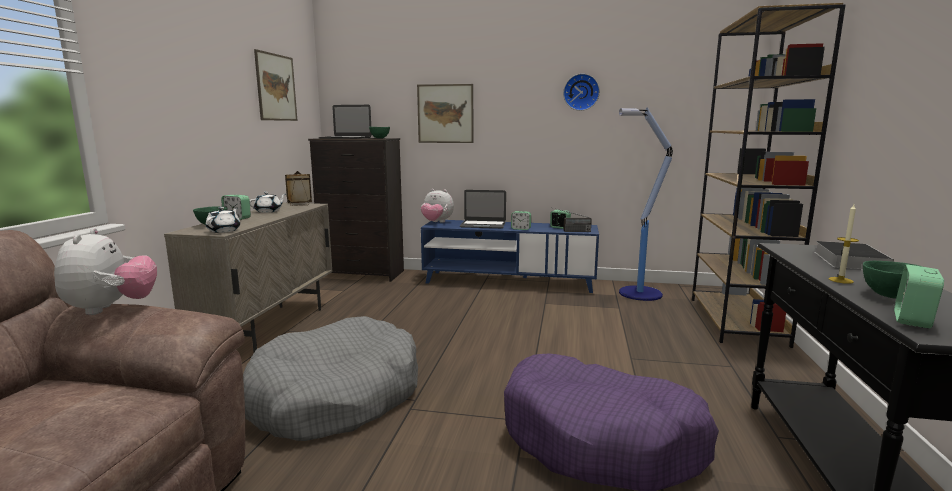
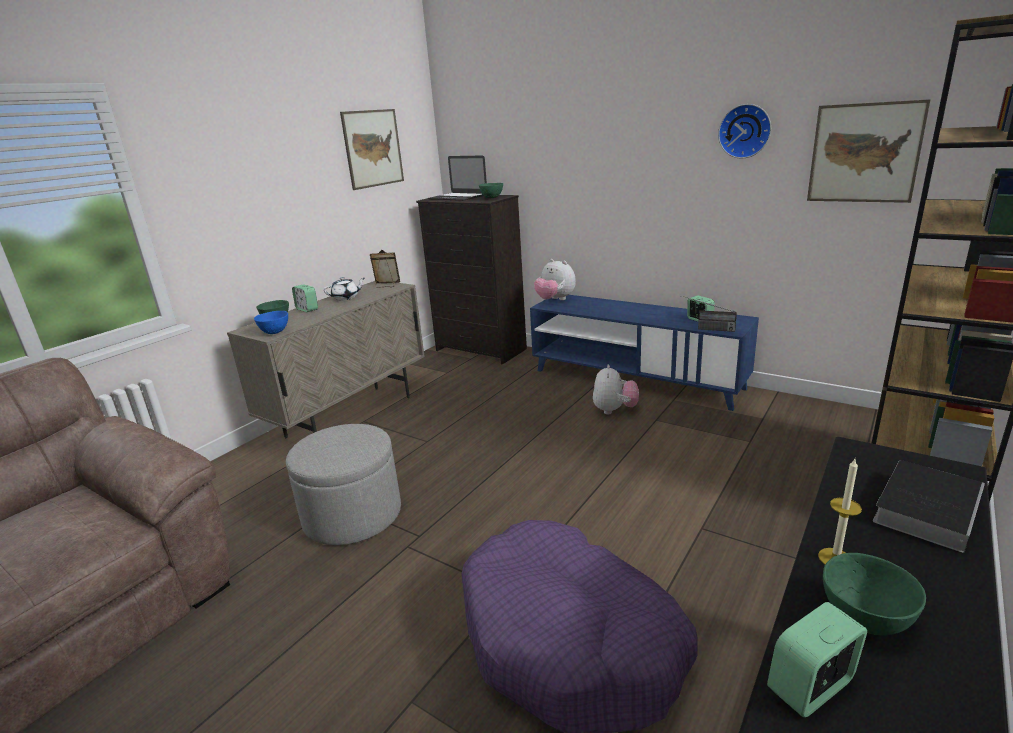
camera: 25 degrees right, 10 degrees up
(111, 309) = (121, 432): plush toy -> plush toy (614, 410)
(224, 230) = (275, 332): white teapot -> blue bowl
(335, 397) = (352, 515): grey dog bed -> grey ottoman
(445, 113) = (569, 164): picture -> picture (864, 153)
(483, 225) = (605, 307): laptop -> none
(521, 229) = (645, 319): alarm clock -> none
(638, 294) = (798, 420): floor lamp -> none

